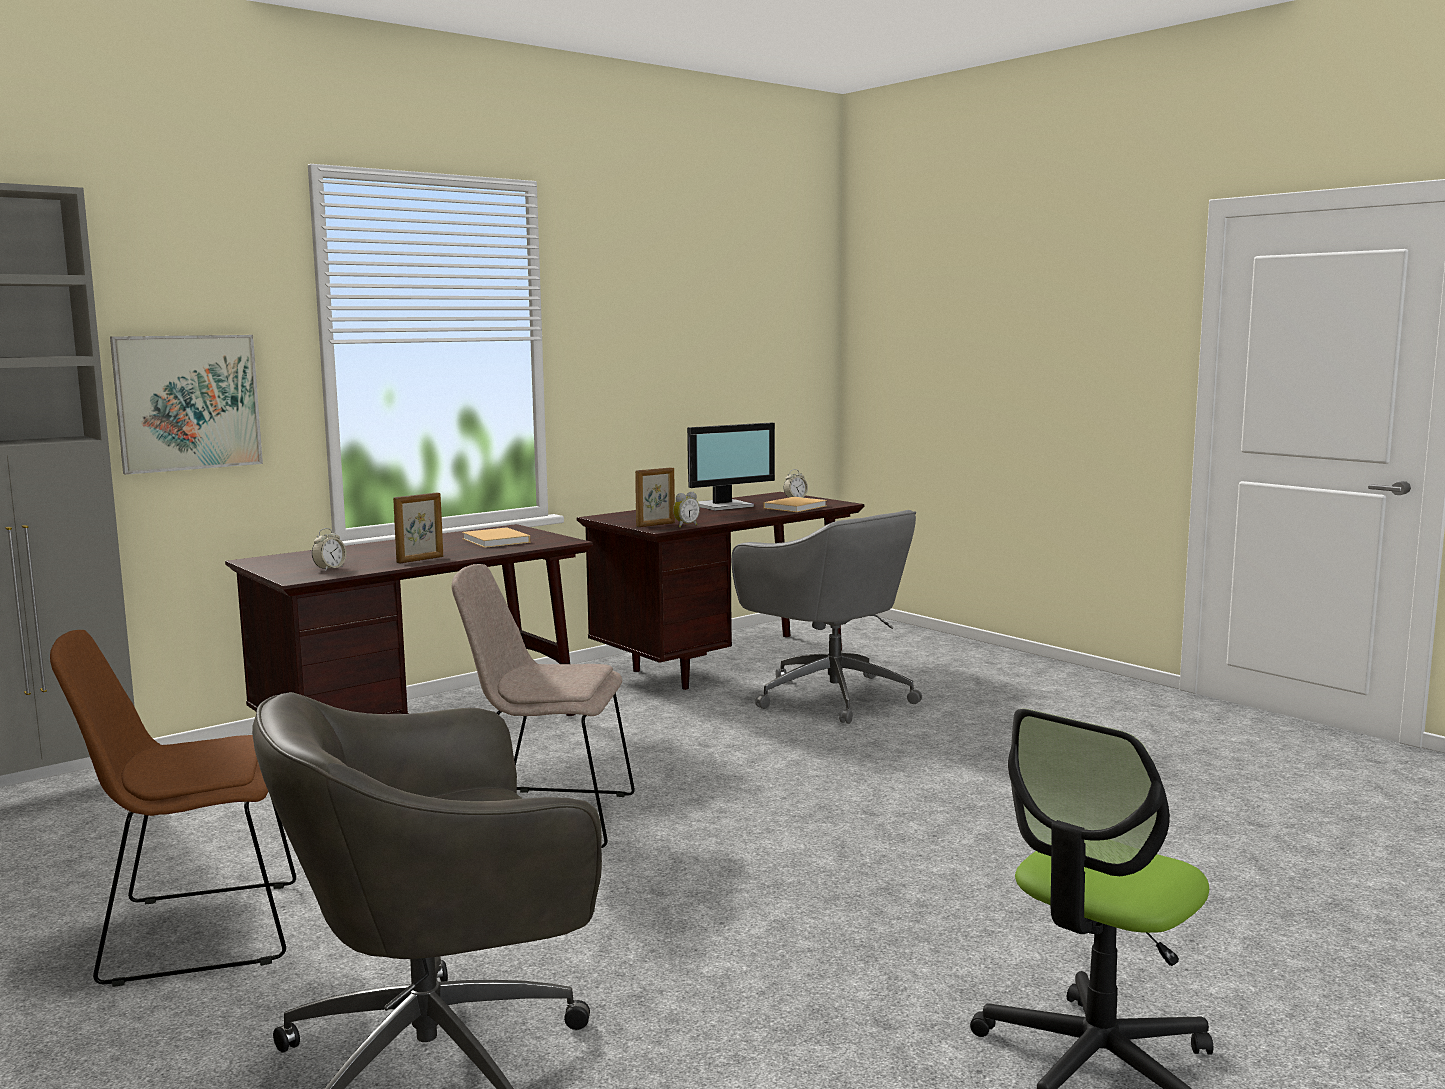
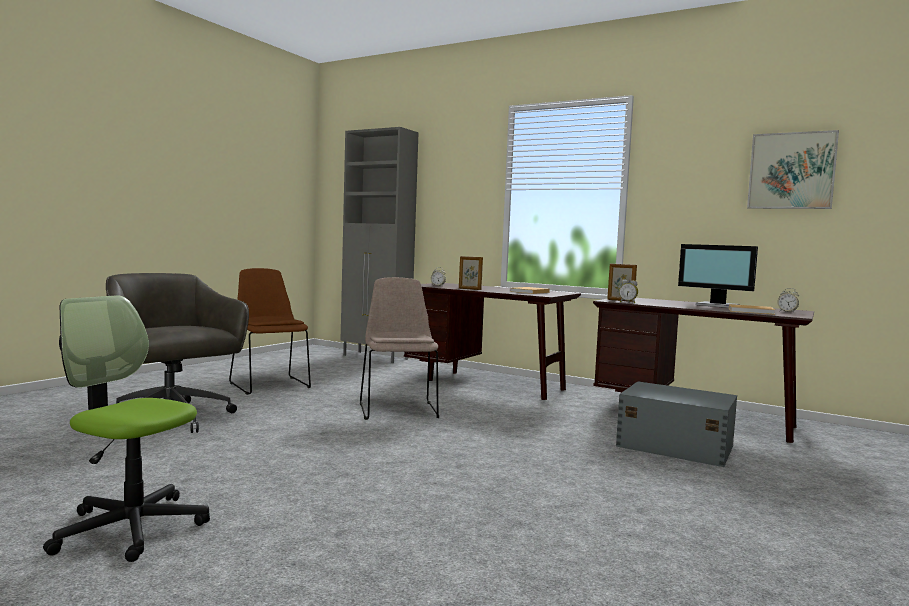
camera: 70 degrees right, 5 degrees down
(188, 402) = (450, 215): picture -> picture (791, 171)
(830, 696) = (674, 445): grey office chair -> grey storage box

